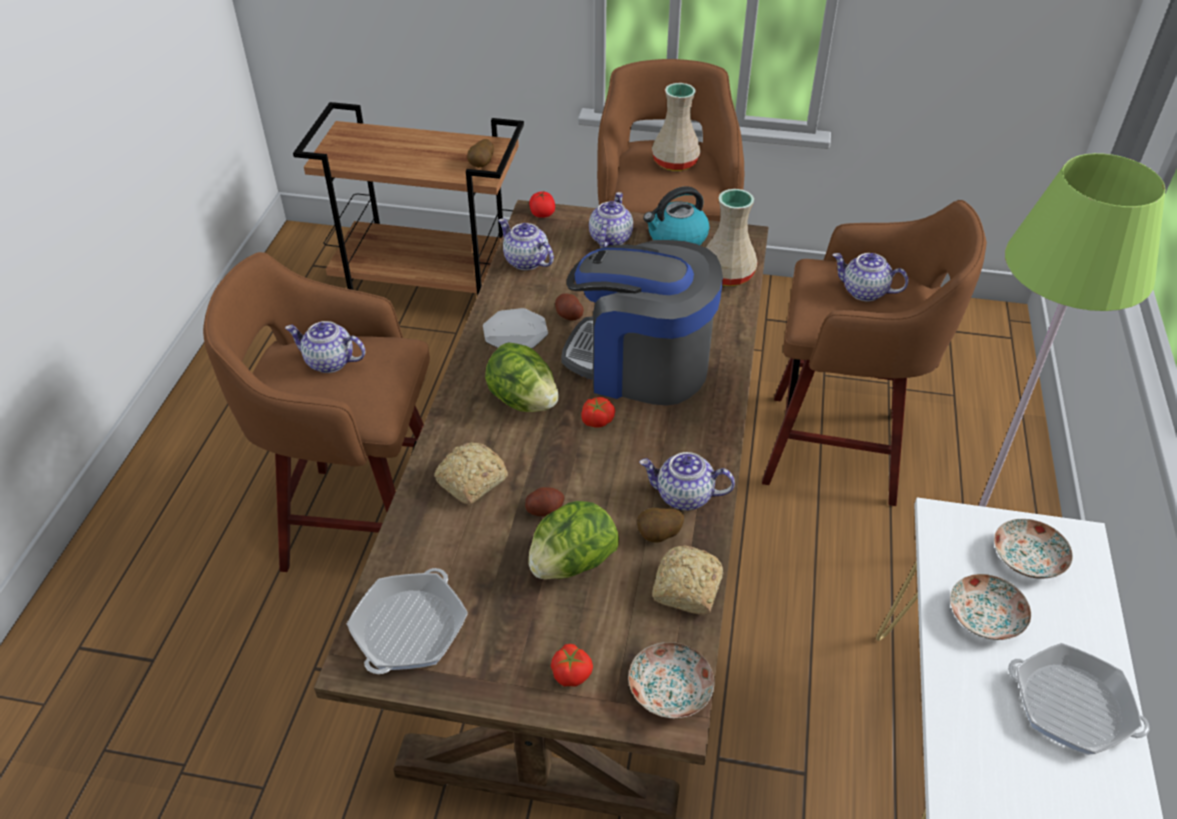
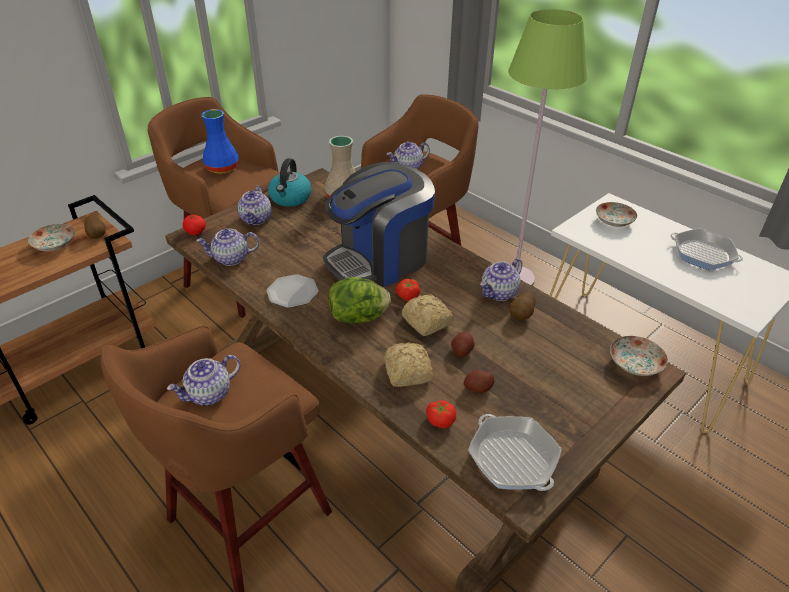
camera: 55 degrees left, 5 degrees down
(569, 315) = (304, 265): potato -> potato (478, 388)
(572, 563) = (514, 359): lettuce -> none
(572, 673) = (598, 397): tomato -> tomato (440, 420)
(610, 238) = (256, 219): teapot -> teapot turned 135 degrees counterclockwise
(674, 163) = (222, 168): beige vase -> blue vase
(686, 589) = (568, 325): bread -> bread (427, 322)
(985, 618) = (640, 250): plate -> plate (55, 245)
(1071, 705) = (703, 254): frying pan -> frying pan turned 60 degrees clockwise

